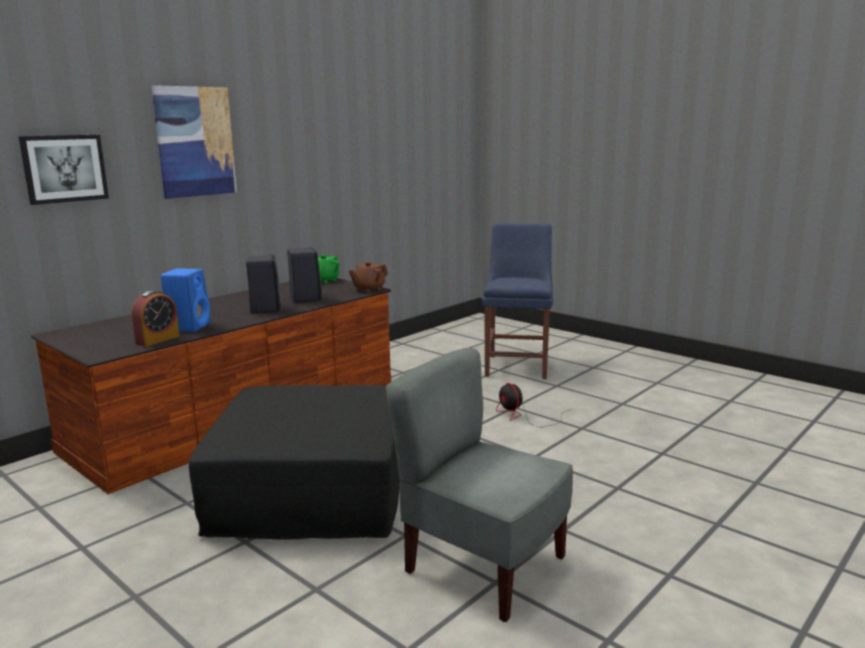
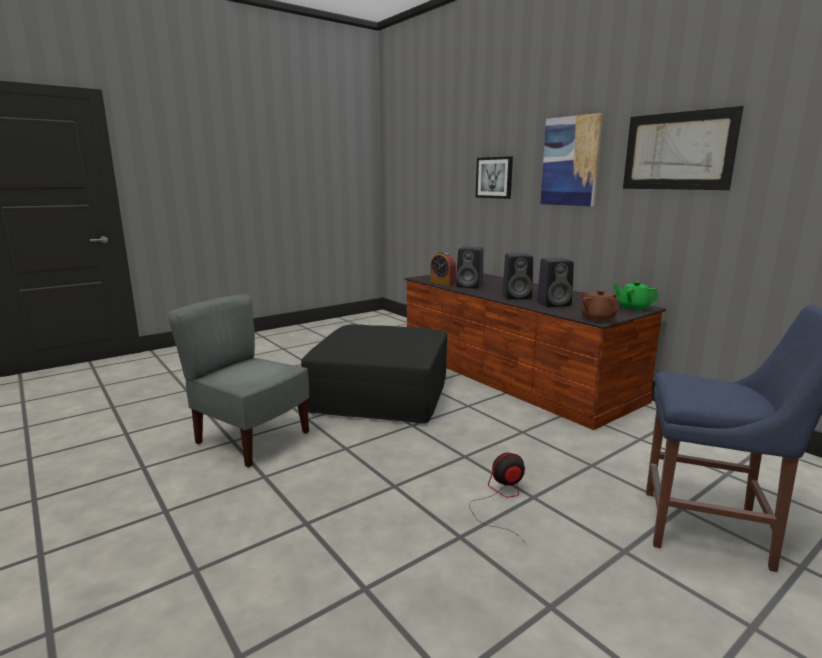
camera: 100 degrees right, 0 degrees up
(189, 326) = (470, 286): blue speaker -> black speaker
(301, 132) = (677, 151): none -> picture
(483, 566) = (251, 439): grey chair -> grey chair turned 105 degrees counterclockwise

